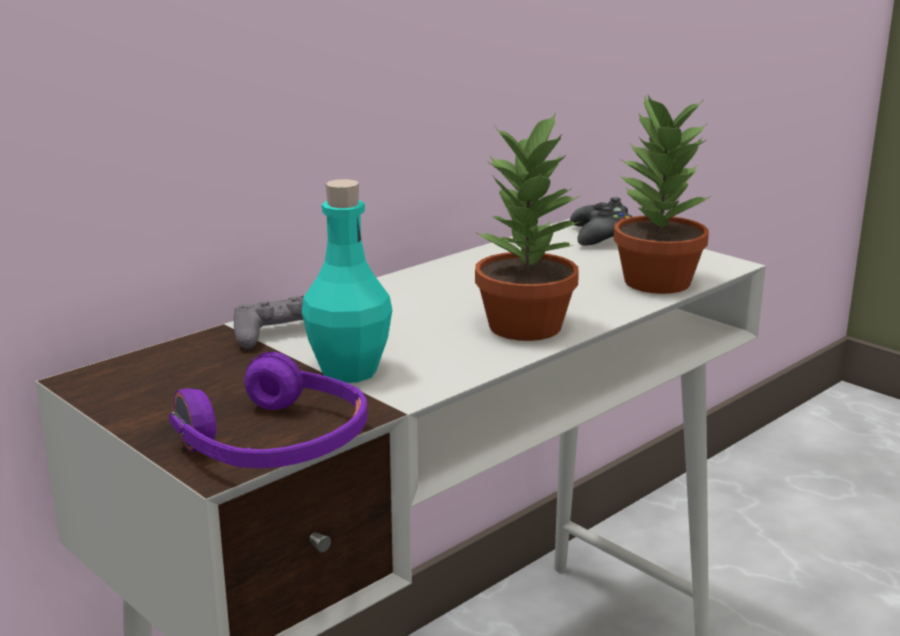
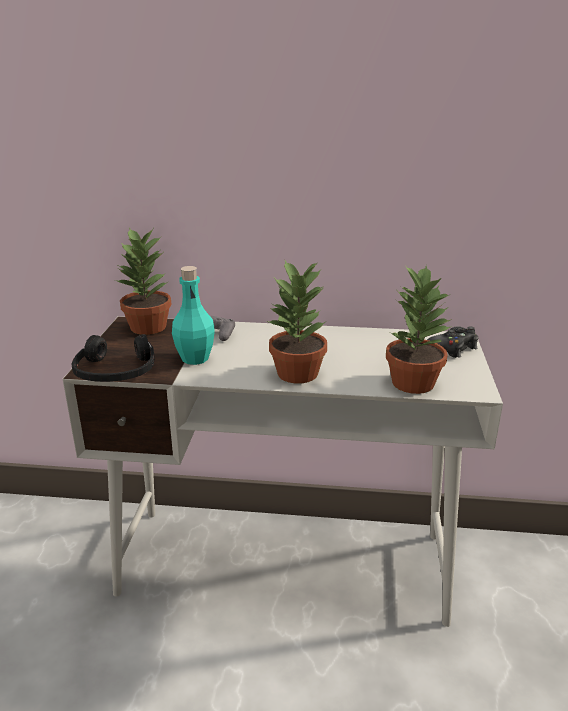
camera: 50 degrees right, 5 degrees up
(151, 370) = (148, 328): none -> potted plant
(275, 442) = (116, 371): purple headphones -> black headphones

